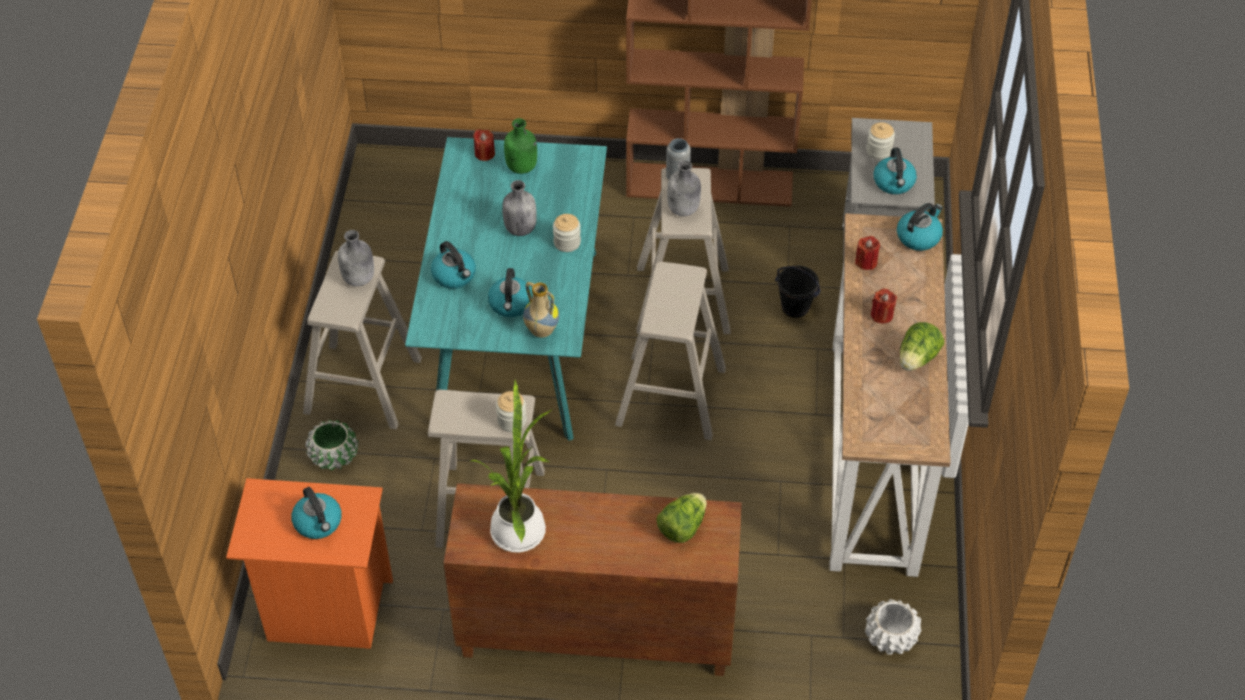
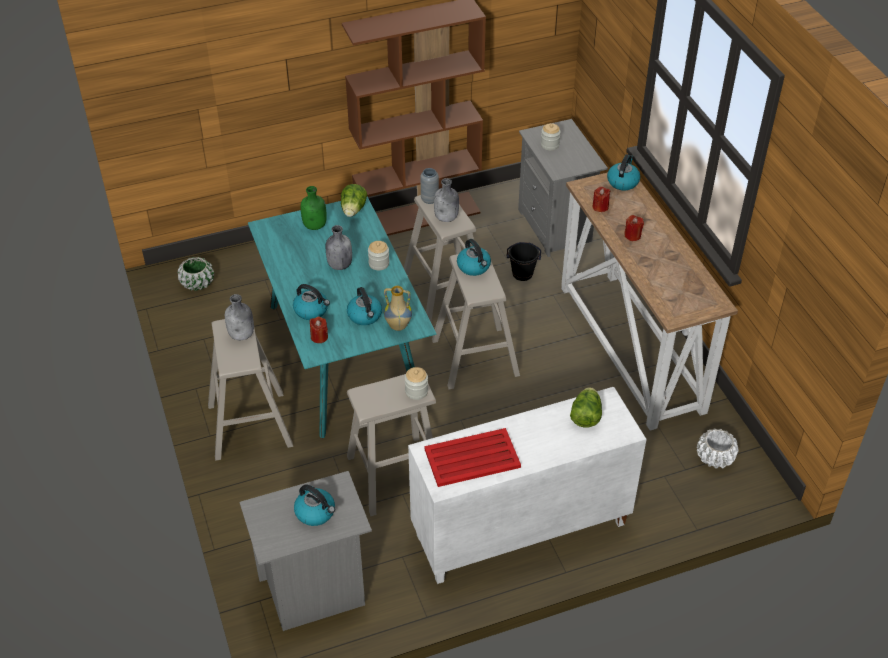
camera: 25 degrees left, 5 degrees down
(325, 610) = (314, 592): orange nightstand -> grey nightstand
(334, 456) = (256, 481): green planter -> green planter (197, 283)
(484, 153) = (282, 225): red candle -> red candle (319, 337)
(519, 527) = (473, 458): potted plant -> red tray
(594, 633) = (520, 531): brown cabinet -> white cabinet
(894, 183) = (572, 161): kettle -> kettle (474, 267)
(917, 359) = (673, 254): lettuce -> lettuce (353, 210)

